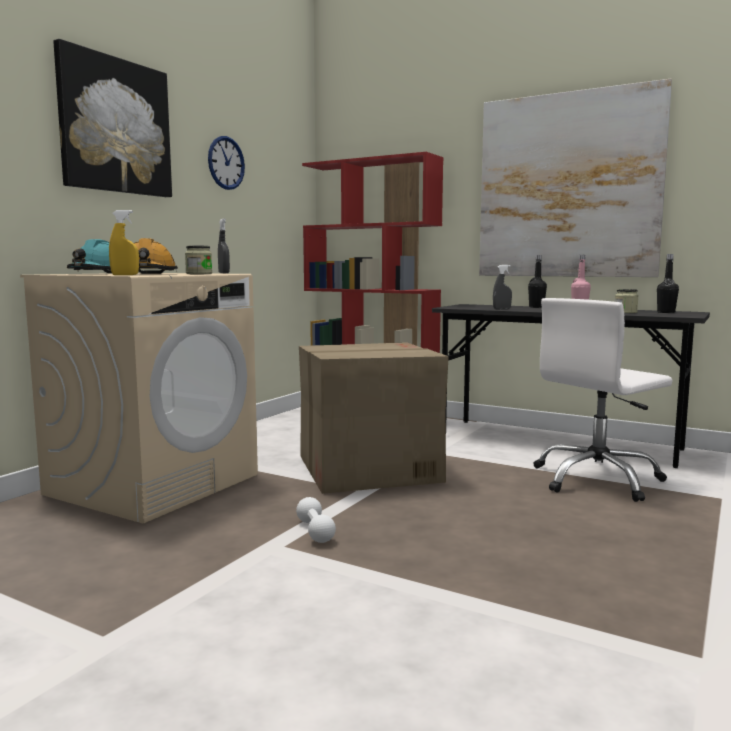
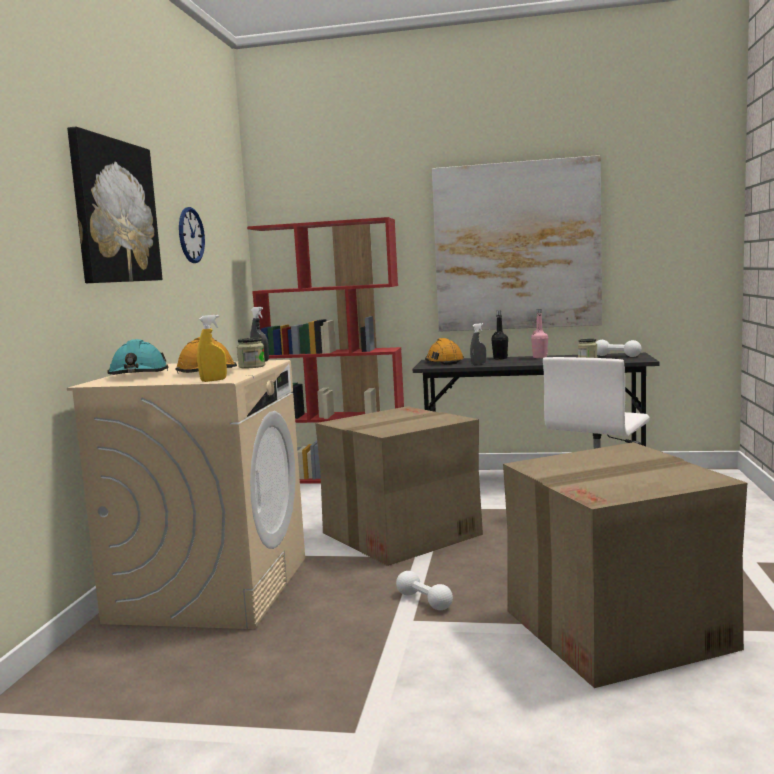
camera: 20 degrees left, 0 degrees up
(475, 306) = (444, 362): none -> orange hard hat
(483, 602) = (618, 628): none -> cardboard box
(666, 312) = (617, 356): black bottle -> white dumbbell

